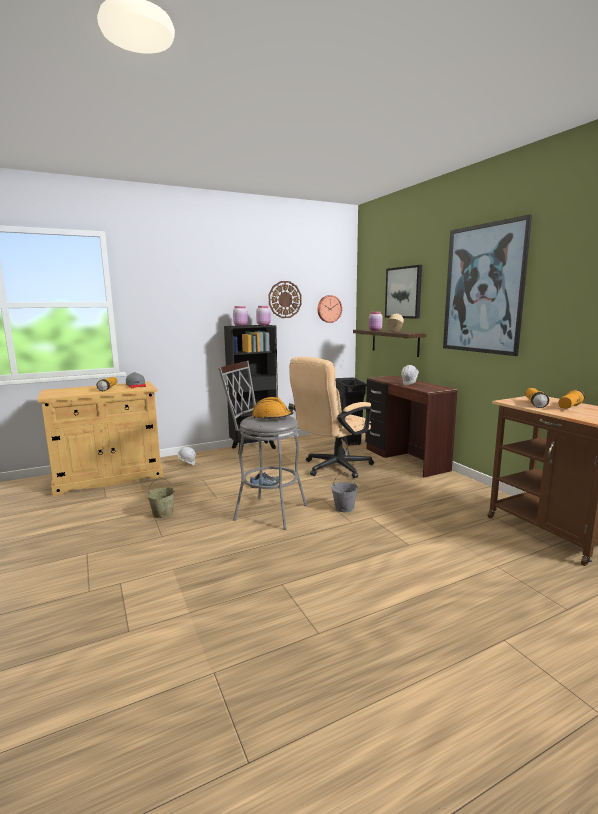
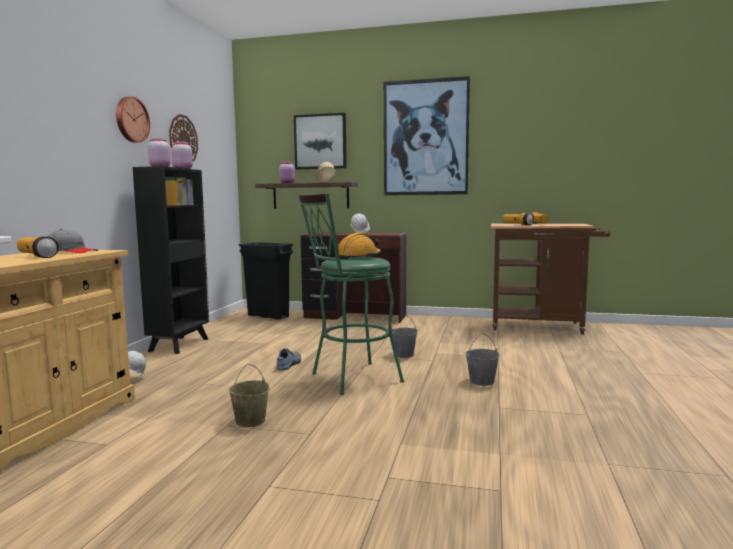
camera: 50 degrees left, 5 degrees down
(265, 511) = (349, 379): grey stool -> green stool
(329, 309) = (218, 158): wall clock -> wall clock (131, 119)
(331, 558) = (481, 381): none -> grey bucket
(332, 468) = (314, 336): beige office chair -> none

